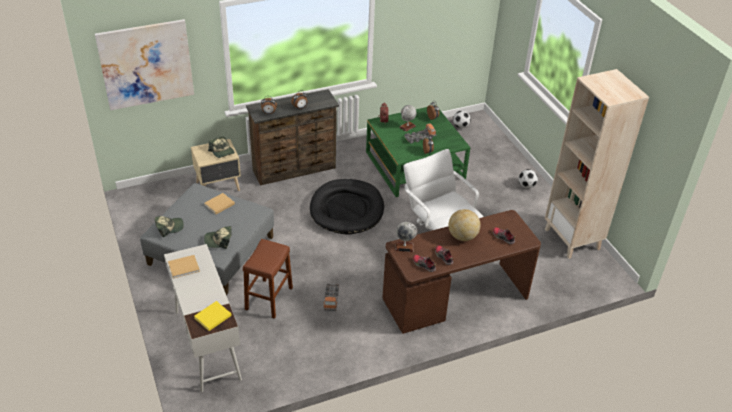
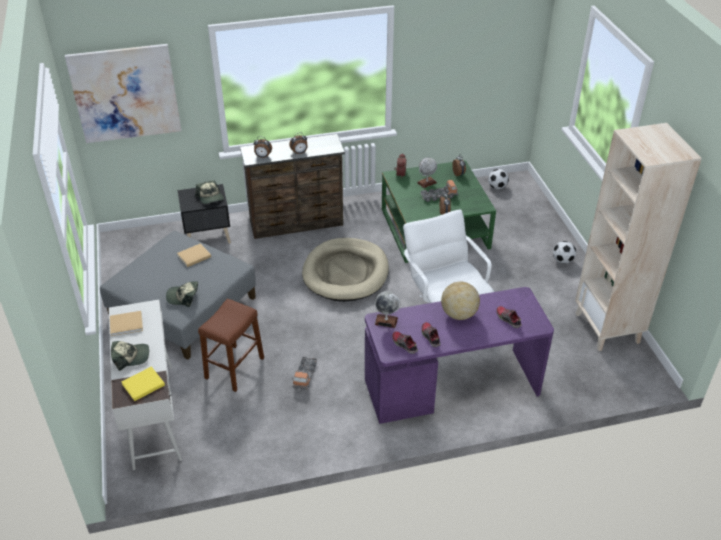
camera: 10 degrees right, 0 degrees up
(169, 227) = (132, 278): cap -> cap (131, 357)
(219, 187) = (208, 237): beige nightstand -> black nightstand
(347, 209) = (346, 273): black dog bed -> beige dog bed
(456, 298) = (452, 387): brown desk -> purple desk

